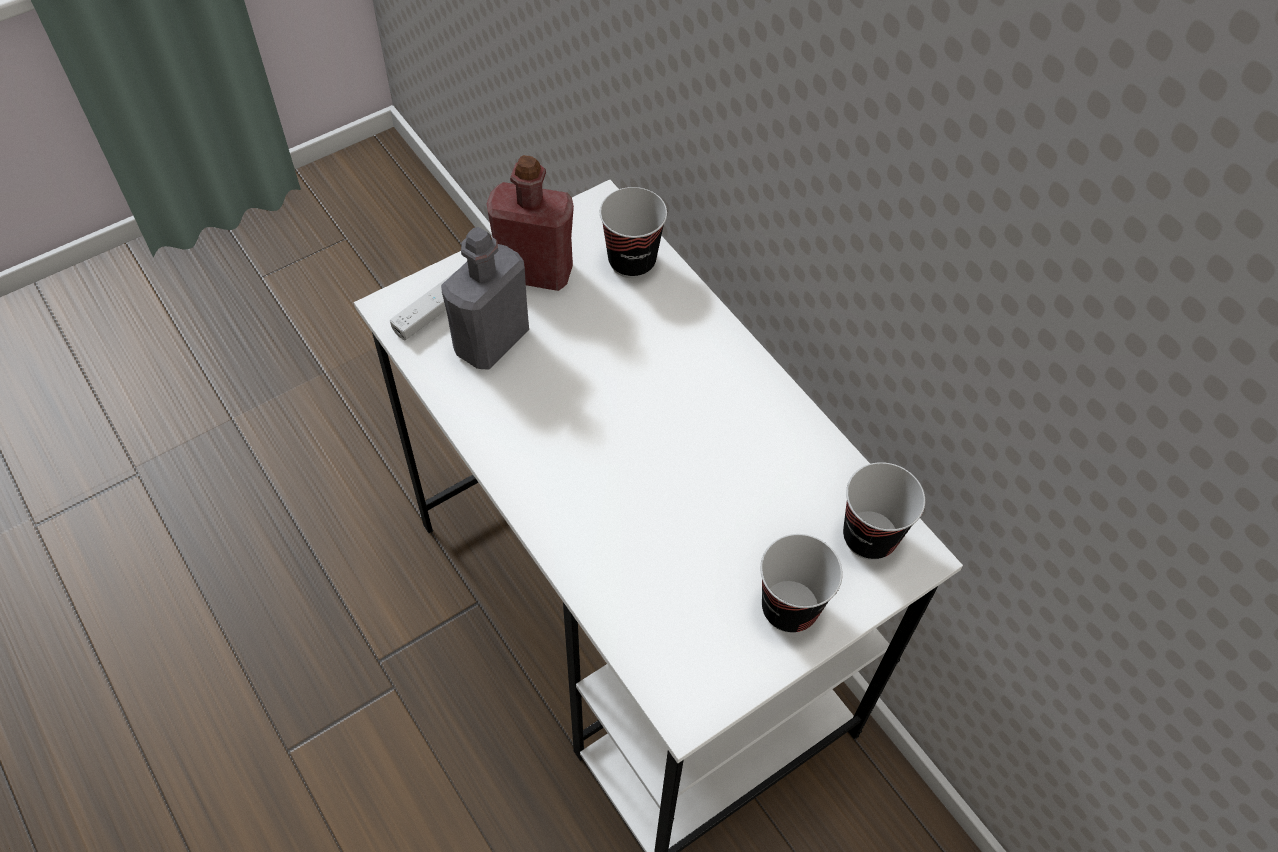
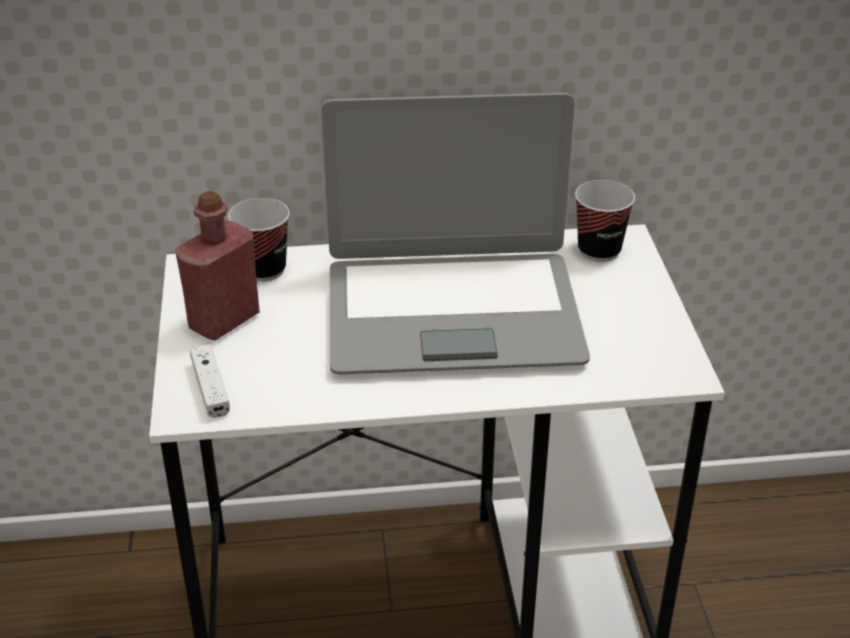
camera: 60 degrees left, 20 degrees down
(491, 341) = (274, 366): grey bottle -> none
(659, 446) = (452, 313): none -> laptop
(789, 608) = (633, 302): cup -> none

